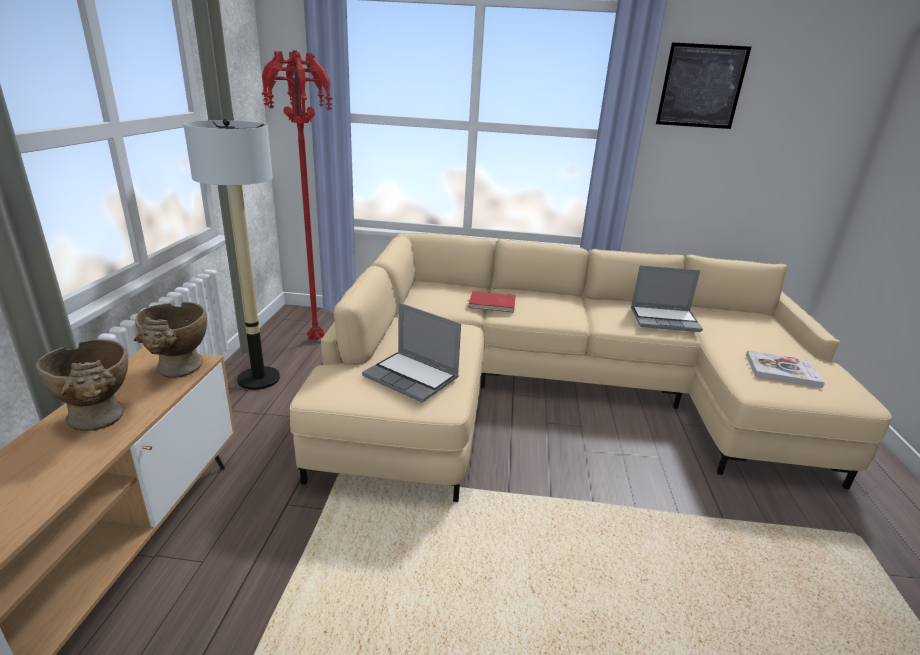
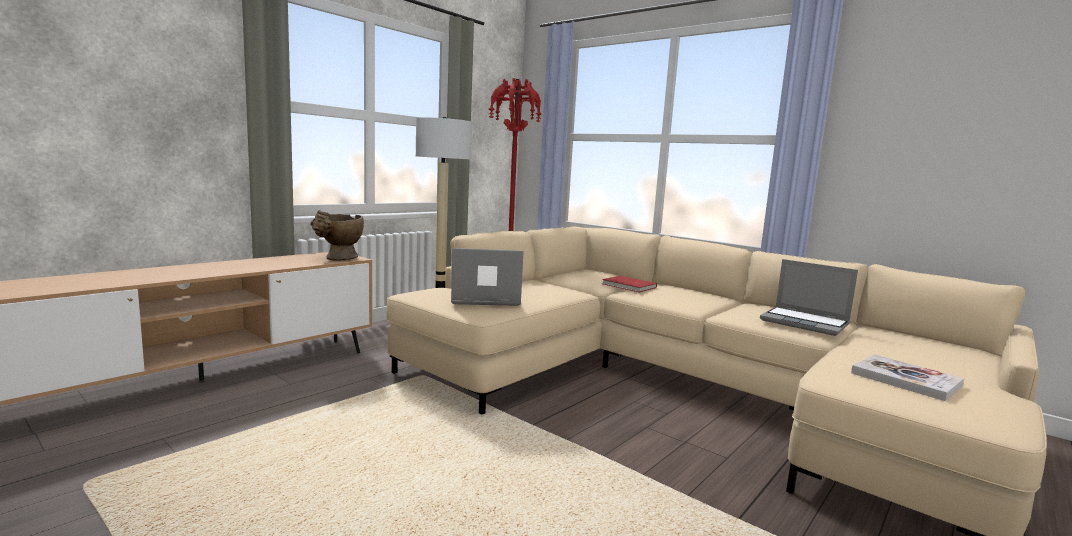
camera: 35 degrees right, 15 degrees down
(101, 420) = (270, 263): beige vase -> none
(412, 377) = (484, 299): laptop -> laptop turned 105 degrees clockwise
(701, 86) = (902, 82): picture -> none

